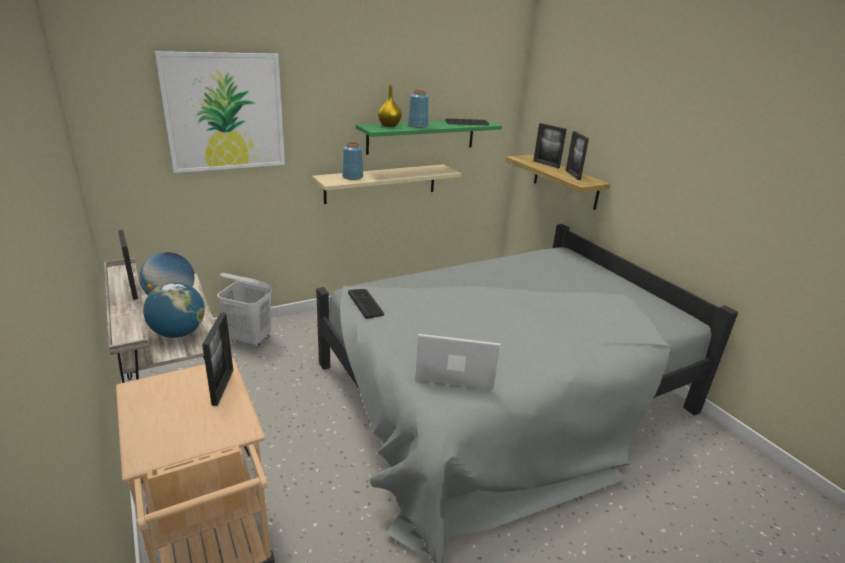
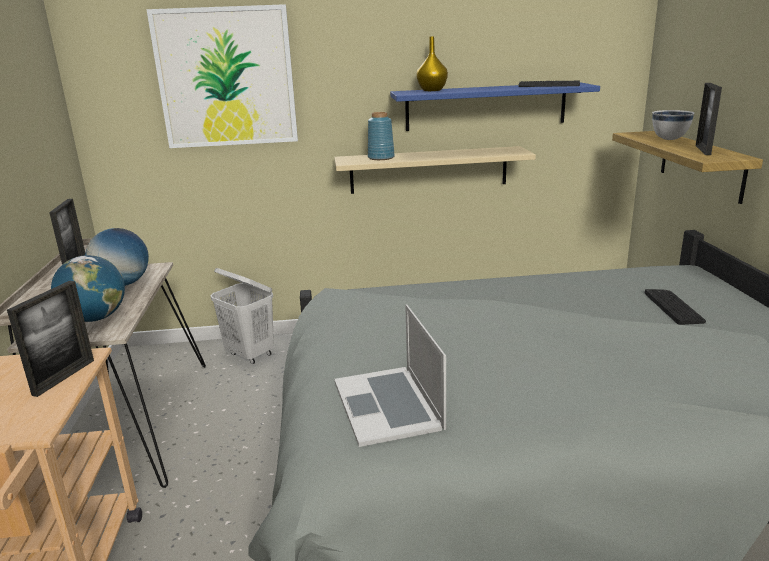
camera: 25 degrees right, 5 degrees down
(365, 303) = (334, 309): keyboard -> keyboard (673, 307)
(418, 126) = (471, 89): blue vase -> none
(421, 136) = (485, 106): green shelf -> blue shelf
(456, 369) = (388, 404): laptop -> laptop turned 135 degrees counterclockwise
(546, 164) = (669, 139): picture frame -> white bowl

